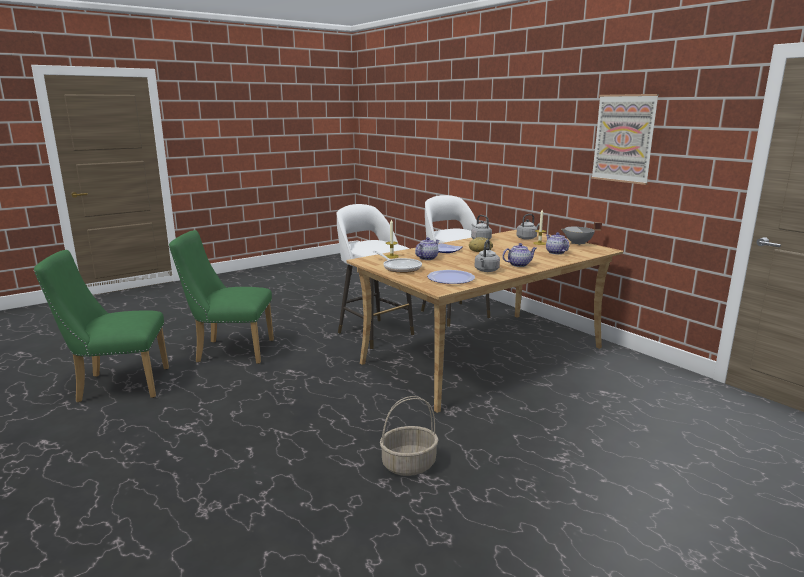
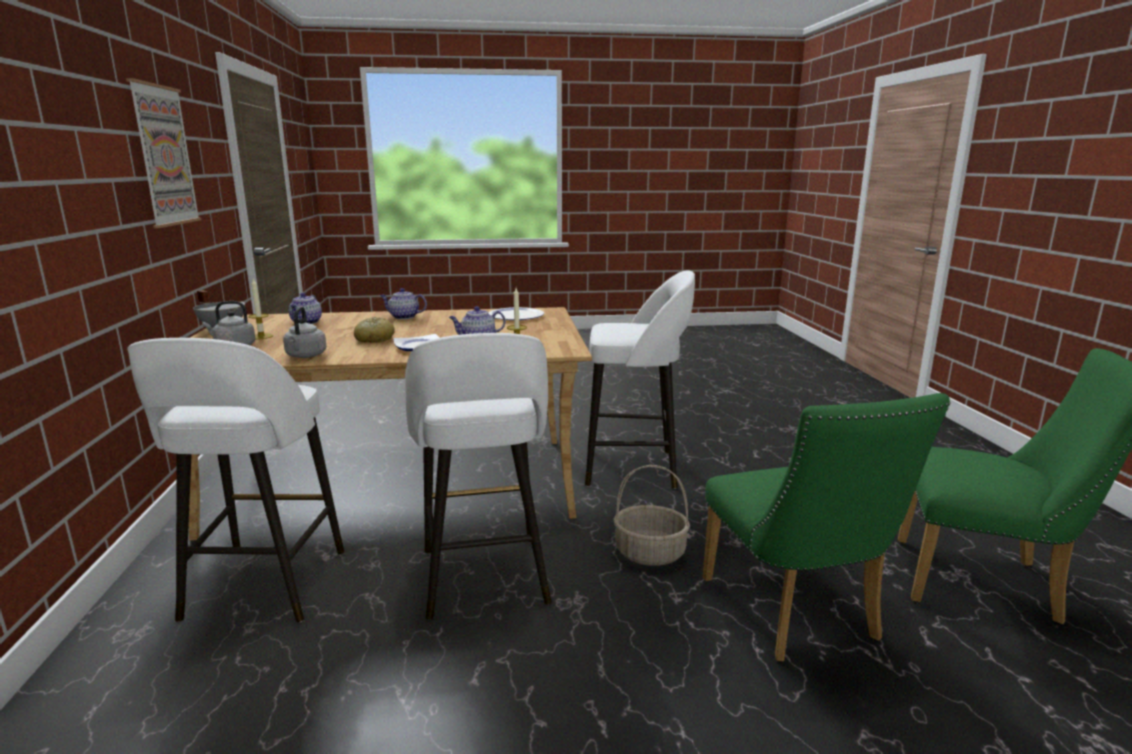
camera: 150 degrees left, 0 degrees up
(229, 351) = (795, 616): green chair -> green chair turned 45 degrees clockwise
(351, 405) = (633, 468): none -> white stool
(400, 268) = (542, 333): frying pan -> none
(409, 464) = (623, 418): basket -> basket (649, 553)
(486, 271) = (458, 317): grey kettle -> none

